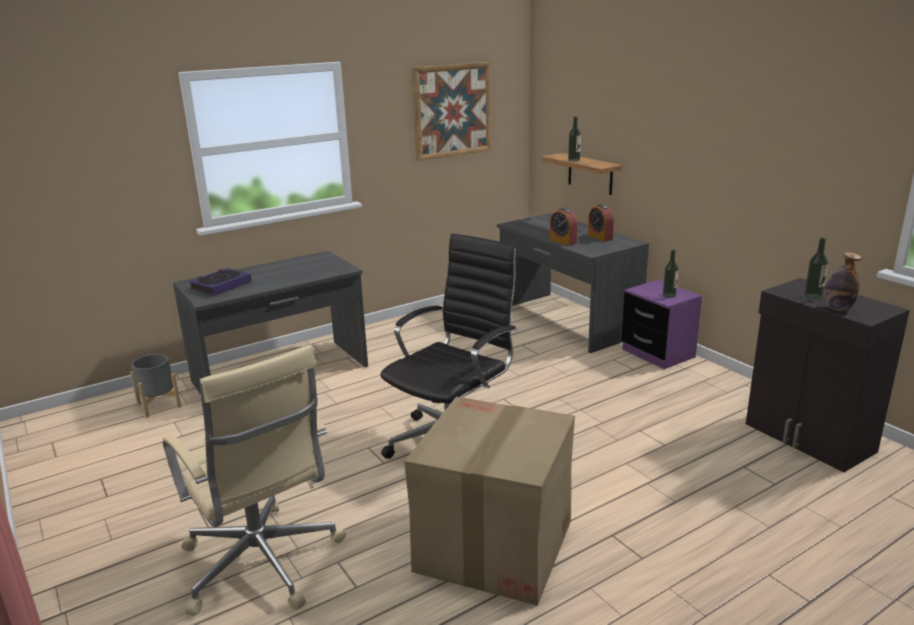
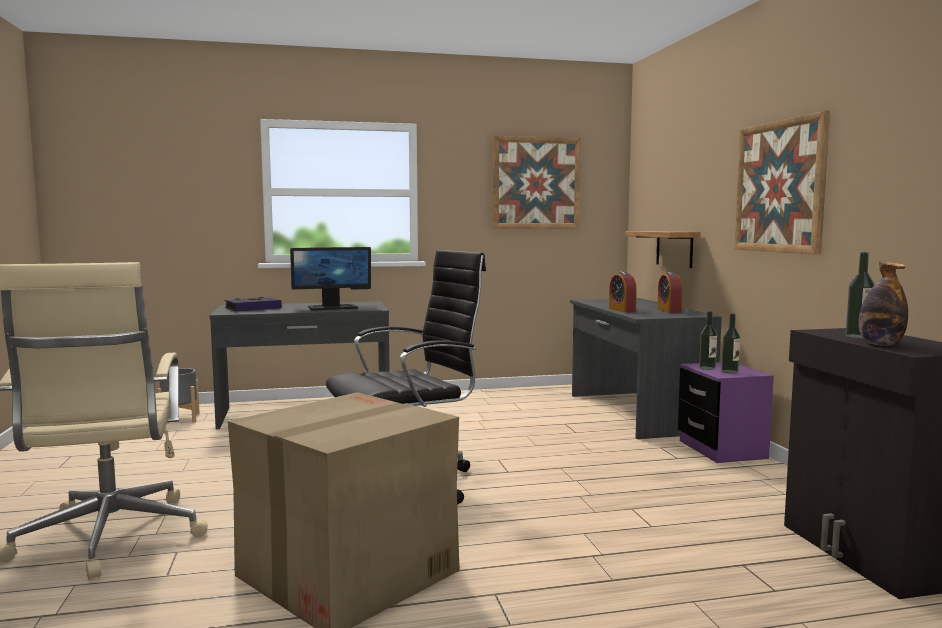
camera: 20 degrees right, 15 degrees down
(300, 272) = (333, 307): none -> monitor
(574, 160) = (653, 231): bottle -> bottle (707, 368)
(710, 144) = (779, 187): none -> picture

